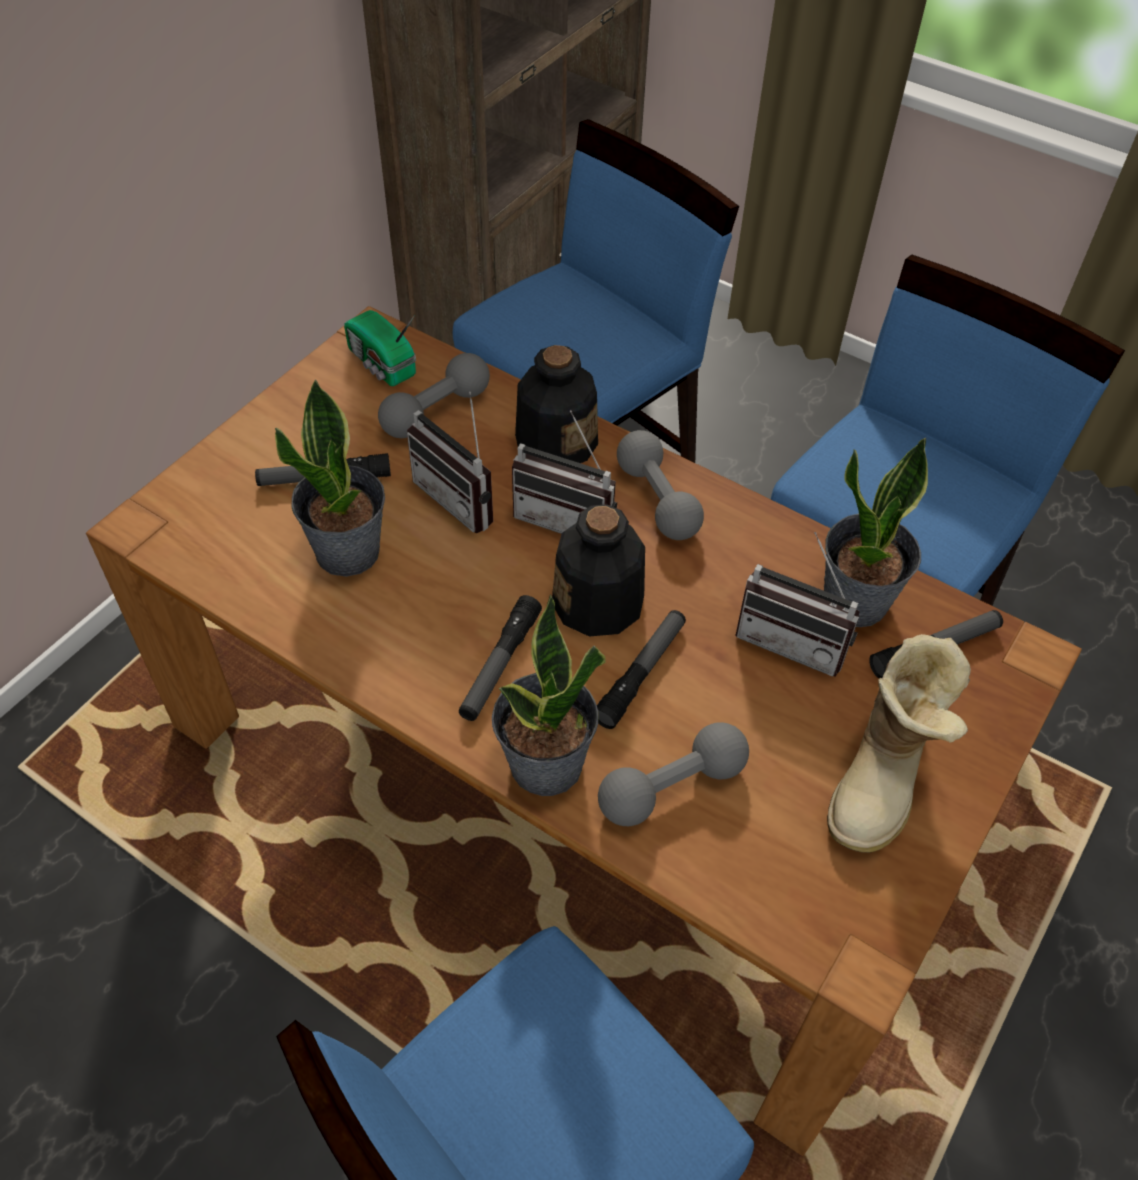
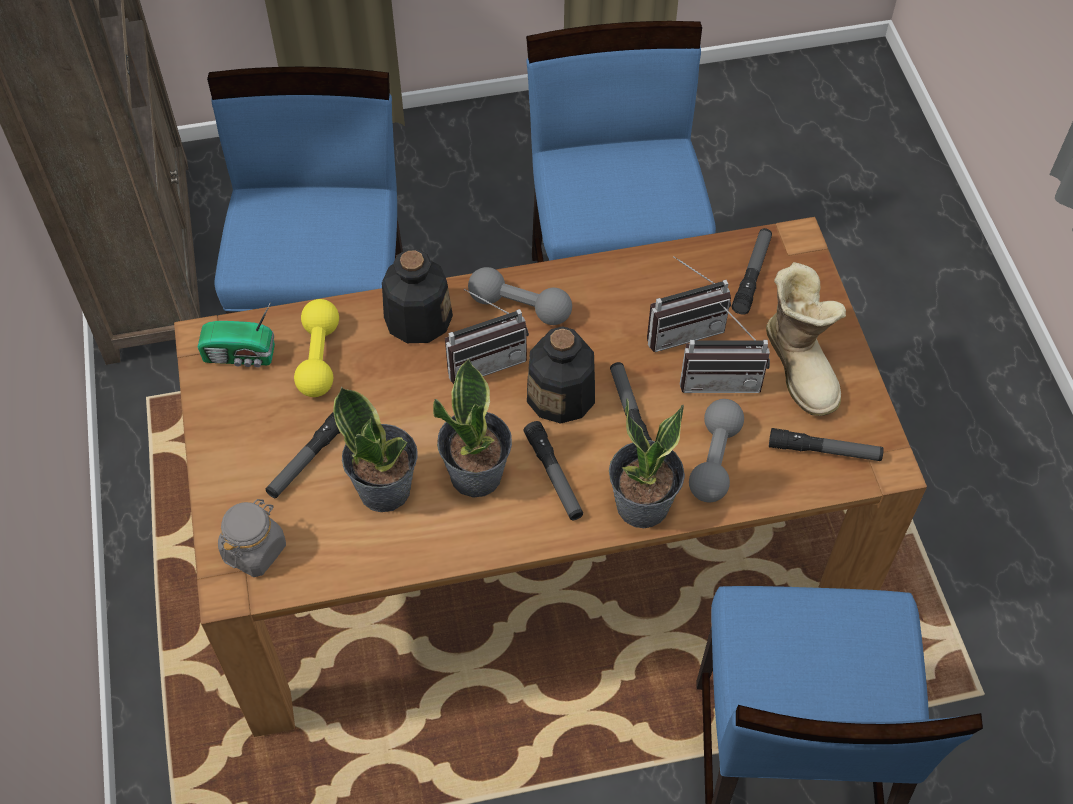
camera: 45 degrees left, 5 degrees up
(193, 512) = (254, 550): none -> grey jar
(436, 411) = (319, 358): grey dumbbell -> yellow dumbbell
(463, 498) = (408, 399): radio -> radio (720, 378)
(803, 884) = (824, 451): none -> flashlight
(856, 602) = (688, 280): potted plant -> potted plant (477, 475)

